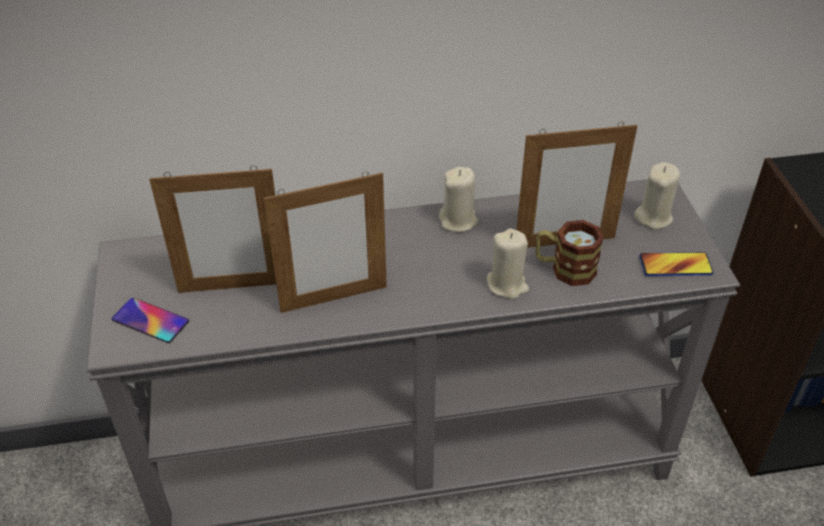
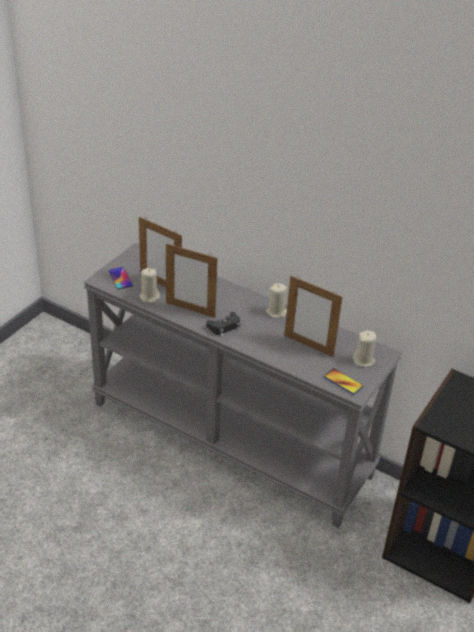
camera: 40 degrees right, 5 degrees down
(420, 293) = (224, 327): none -> black game controller
(507, 285) = (262, 345): beige candle -> beige candle (149, 297)
(564, 269) = (293, 354): mug -> none

